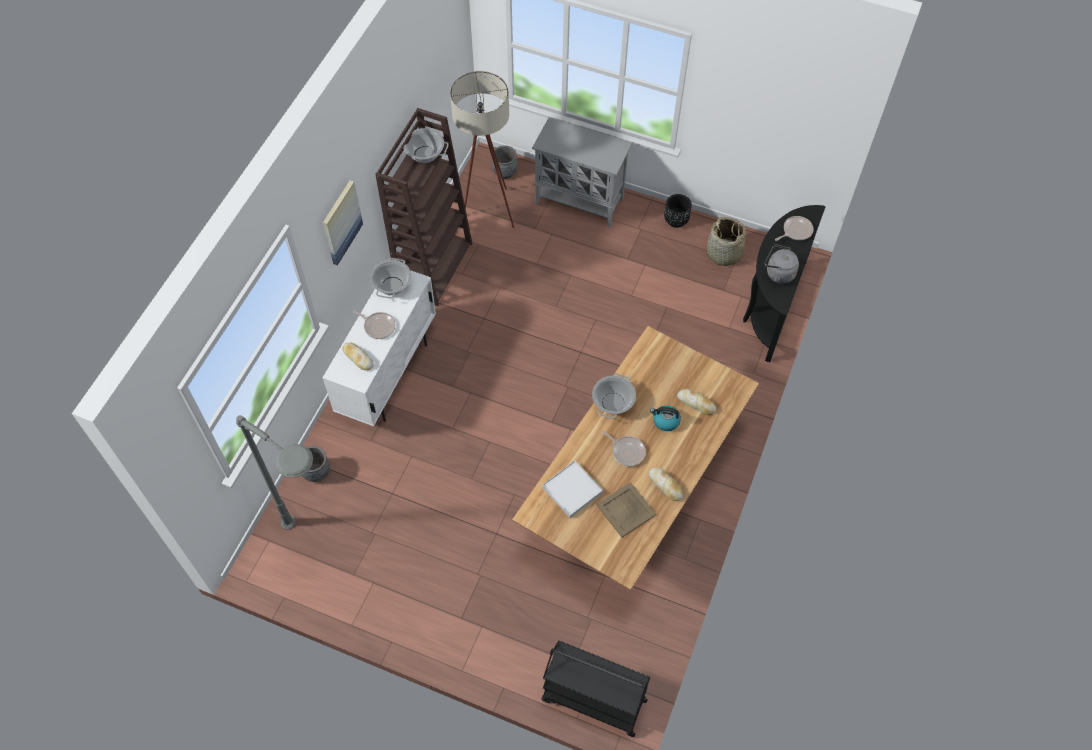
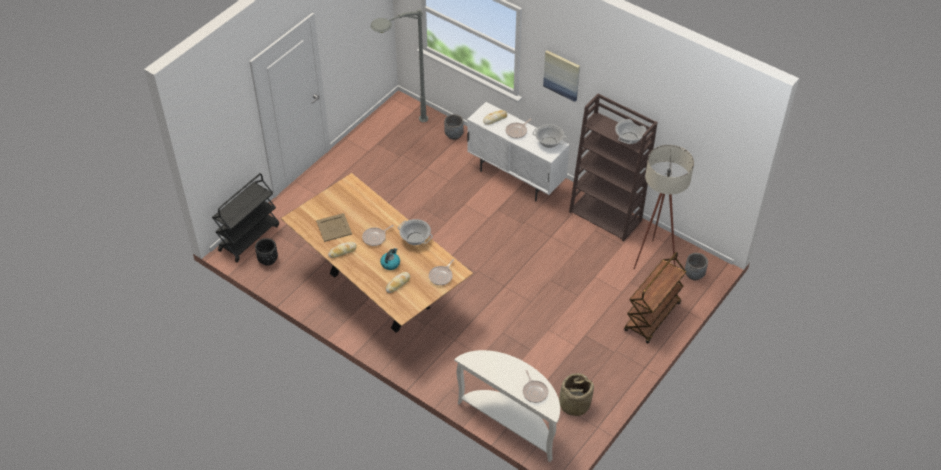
camera: 105 degrees right, 10 degrees down
(572, 490) = (359, 204): white tray -> none
(580, 201) = (652, 317): grey cabinet -> brown cart
(665, 358) = (441, 276): none -> frying pan
(676, 221) = (617, 379): black planter -> black planter (268, 260)
(771, 305) = (512, 421): black console table -> white console table
(778, 273) = (495, 366): grey kettle -> none

